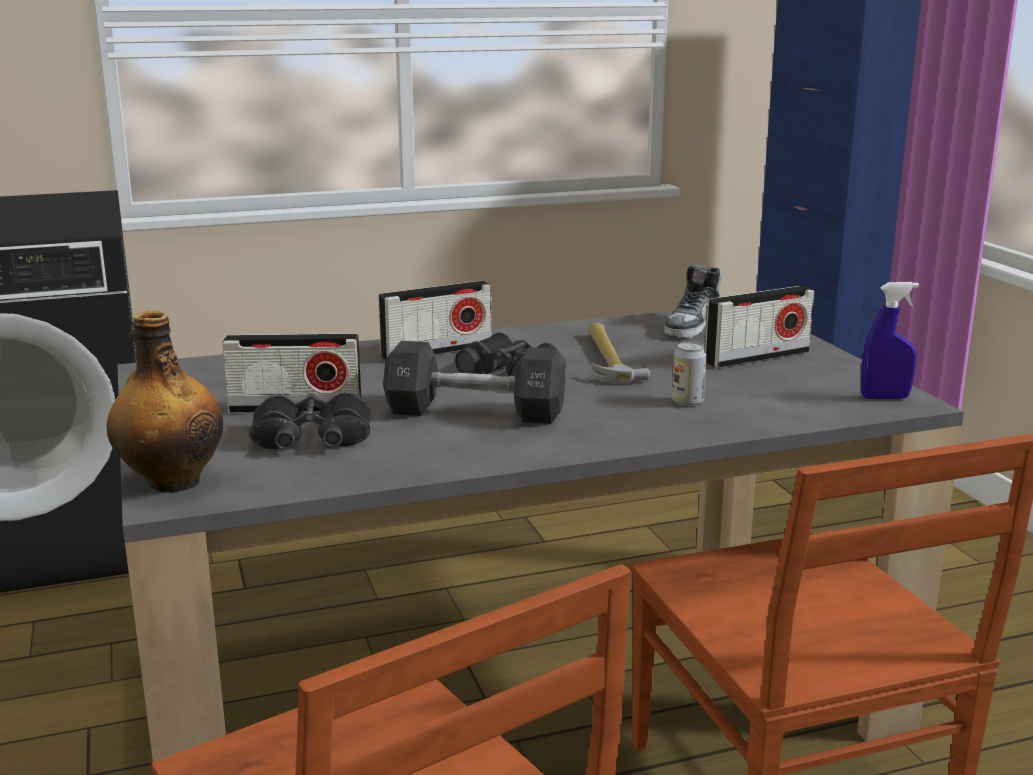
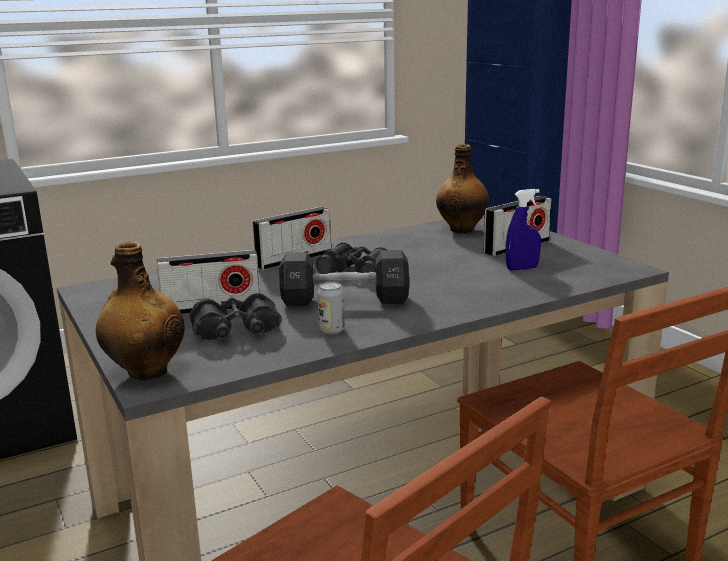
camera: 10 degrees left, 0 degrees up
(608, 359) = (417, 255): hammer -> none
(687, 402) = (487, 280): can -> can (332, 330)
(693, 326) = (462, 229): shoe -> bottle
(885, 398) = (614, 267): blue spray bottle -> blue spray bottle (522, 268)

